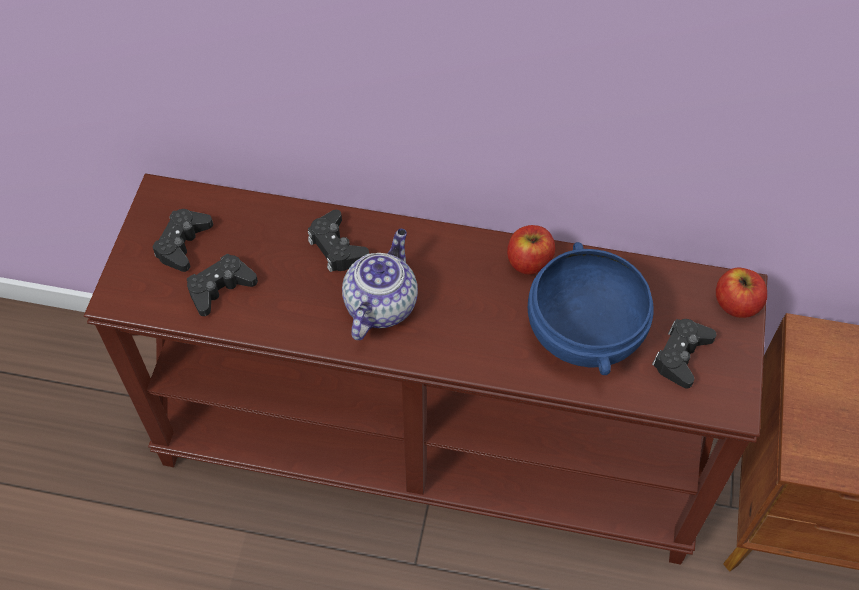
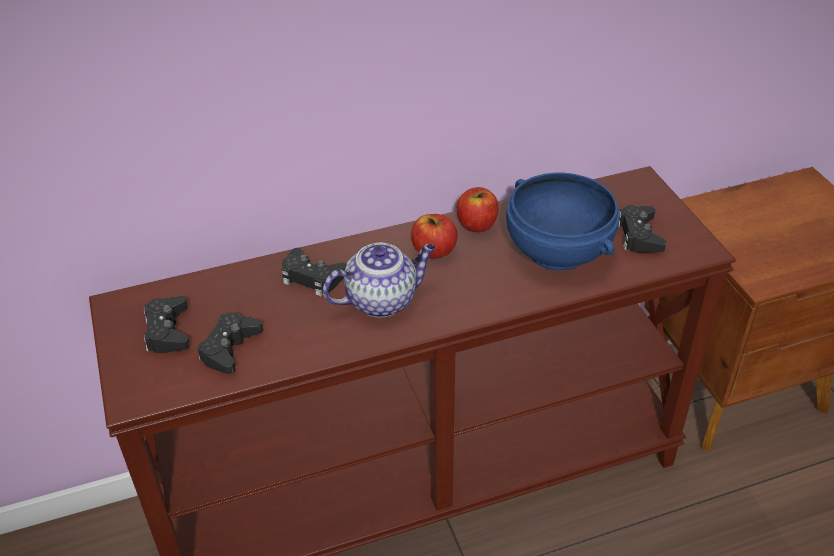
camera: 30 degrees left, 15 degrees down
(380, 304) = (382, 300): teapot -> teapot turned 75 degrees clockwise
(736, 304) = (646, 190): apple -> apple (434, 251)

